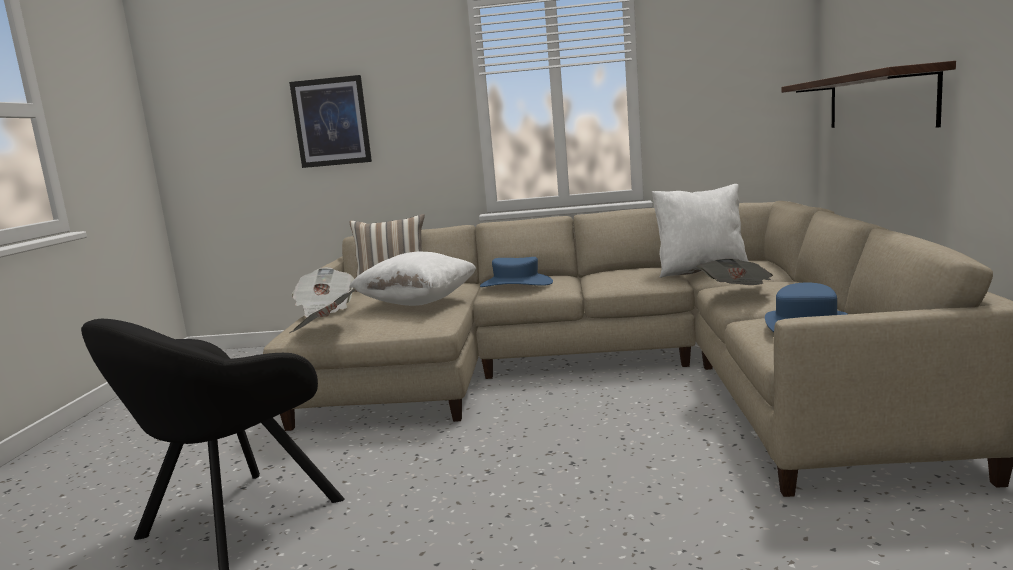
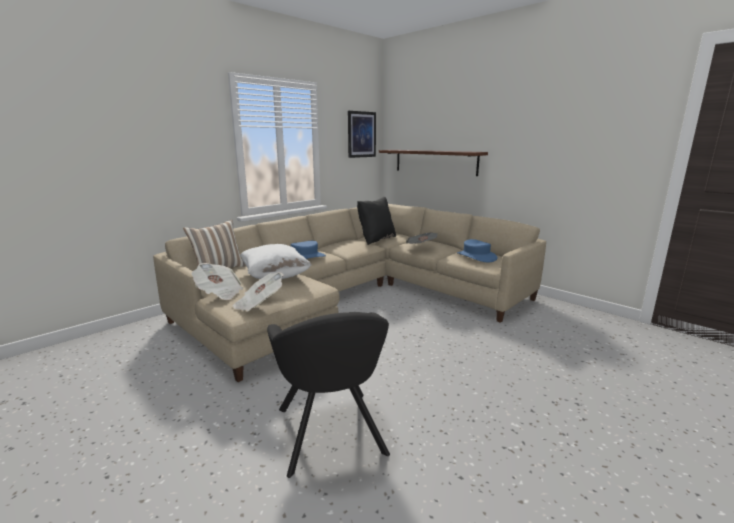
camera: 50 degrees left, 5 degrees up
(331, 122) = (126, 150): picture -> picture (361, 134)
(700, 271) = (376, 239): white pillow -> black pillow

